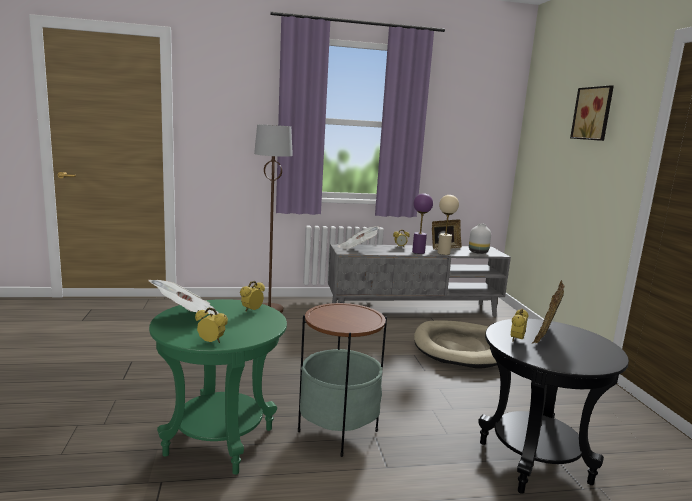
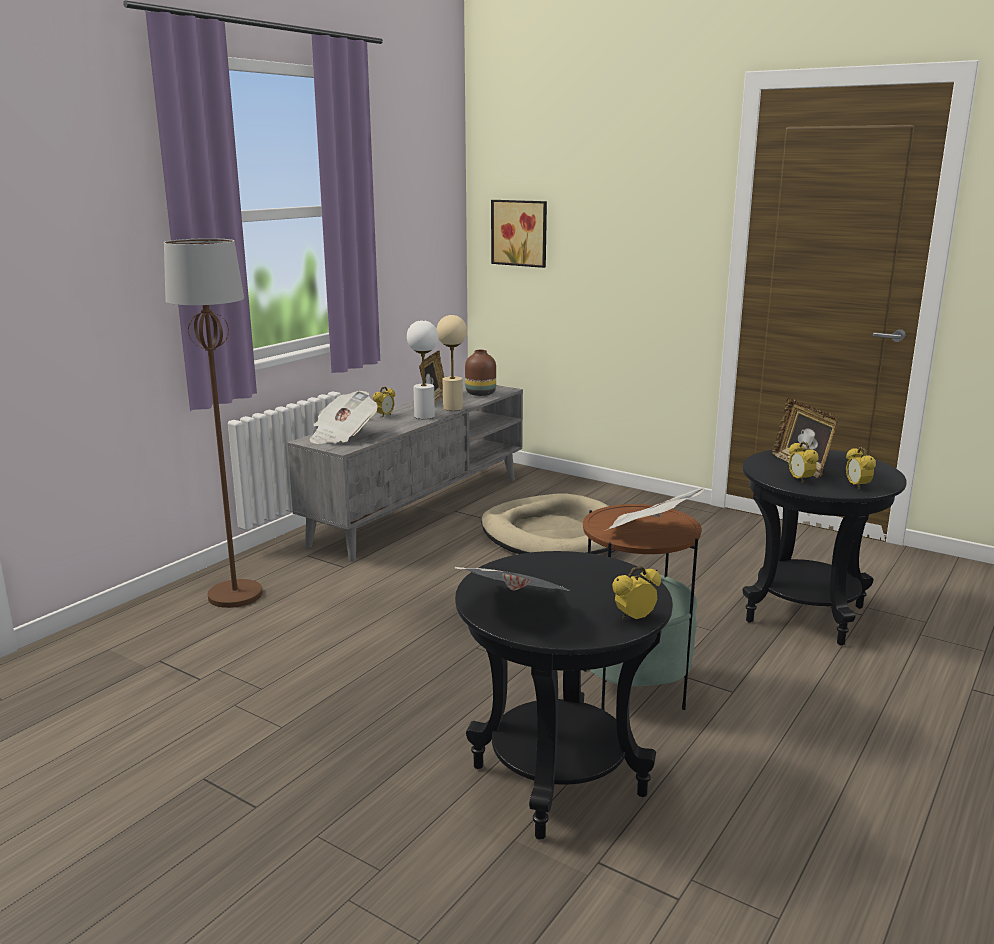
camera: 45 degrees left, 5 degrees up
(220, 442) = (558, 781): green side table -> black side table
(252, 311) = (550, 565): alarm clock -> alarm clock (857, 486)
(336, 321) = (651, 533): none -> newspaper
(418, 252) = (424, 416): purple table lamp -> white table lamp
(477, 252) = (480, 394): white vase -> brown vase
(594, 113) = (623, 173): picture -> picture (520, 233)

